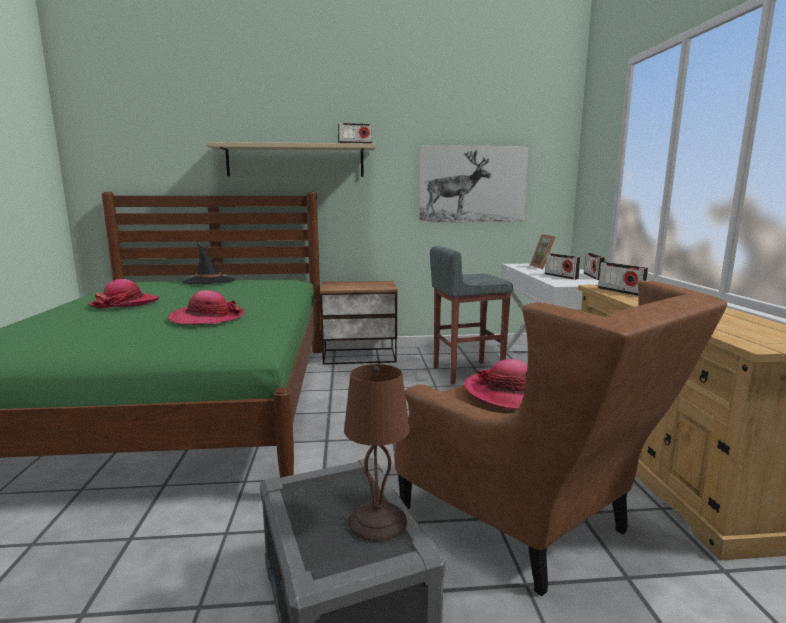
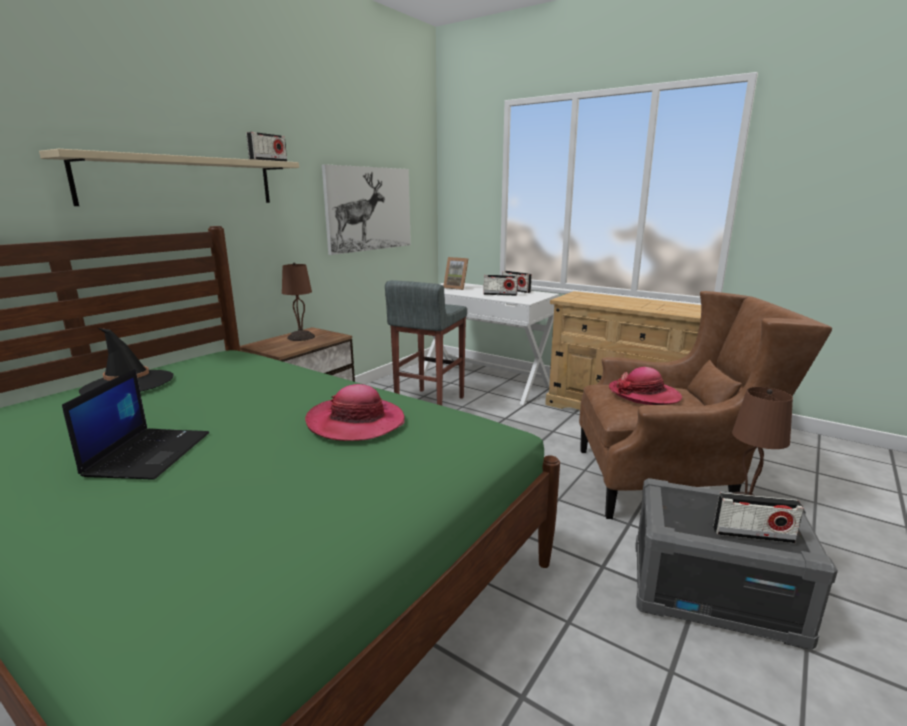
camera: 50 degrees left, 5 degrees up
(125, 304) = (148, 453): hat -> laptop
(366, 284) = (301, 337): none -> brown table lamp
(620, 292) = (589, 300): radio -> radio (753, 535)

